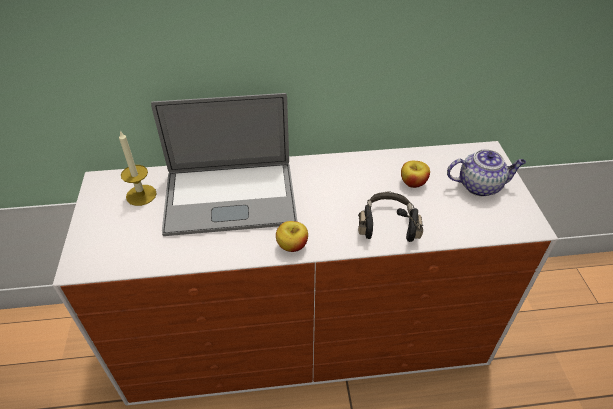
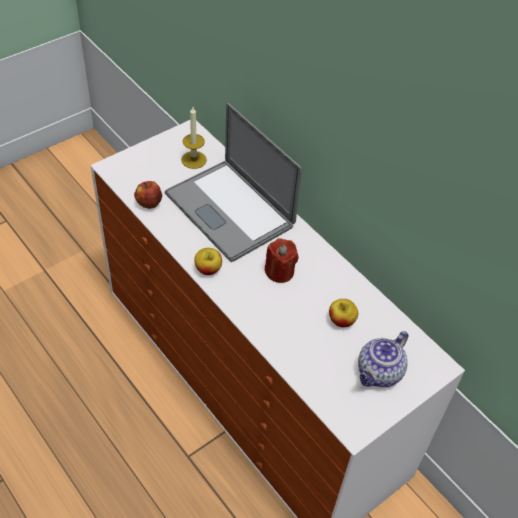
camera: 55 degrees right, 5 degrees up
(164, 255) = (149, 203): none -> apple
(332, 197) = (279, 271): none -> red candle
(388, 225) = (274, 321): black headphones -> none
(480, 186) = (379, 373): teapot -> teapot turned 75 degrees clockwise

